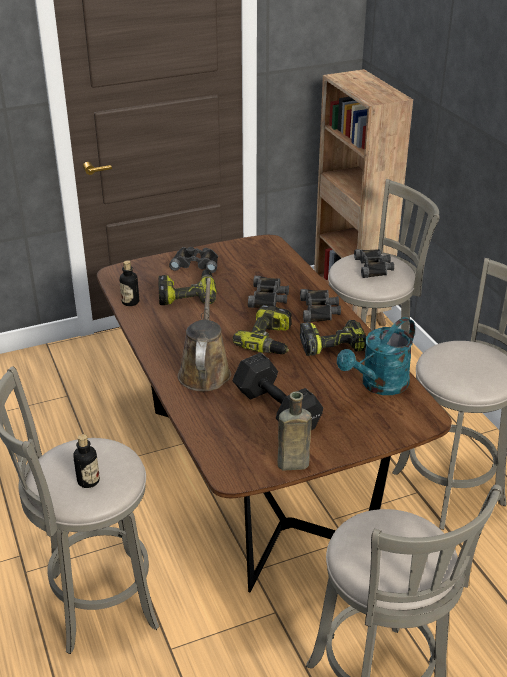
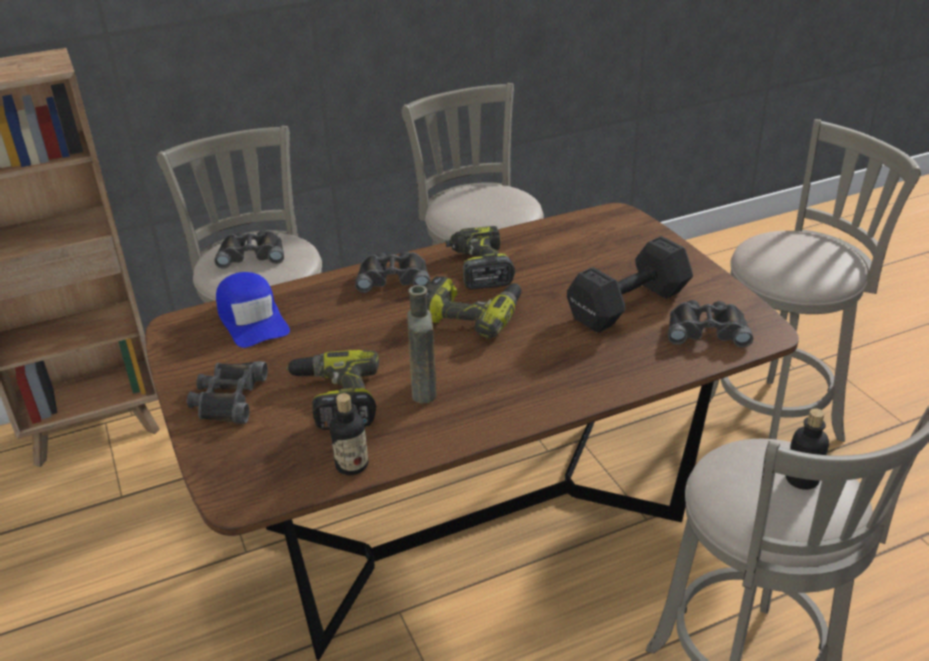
camera: 90 degrees left, 0 degrees up
(204, 371) = (554, 367): brown watering can -> none
(268, 297) = (353, 320): black binoculars -> black binoculars (707, 330)
(273, 264) = (252, 319): none -> blue cap
(290, 464) = (728, 293): brown bottle -> brown bottle (424, 392)
(379, 385) = (562, 239): turquoise watering can -> none

